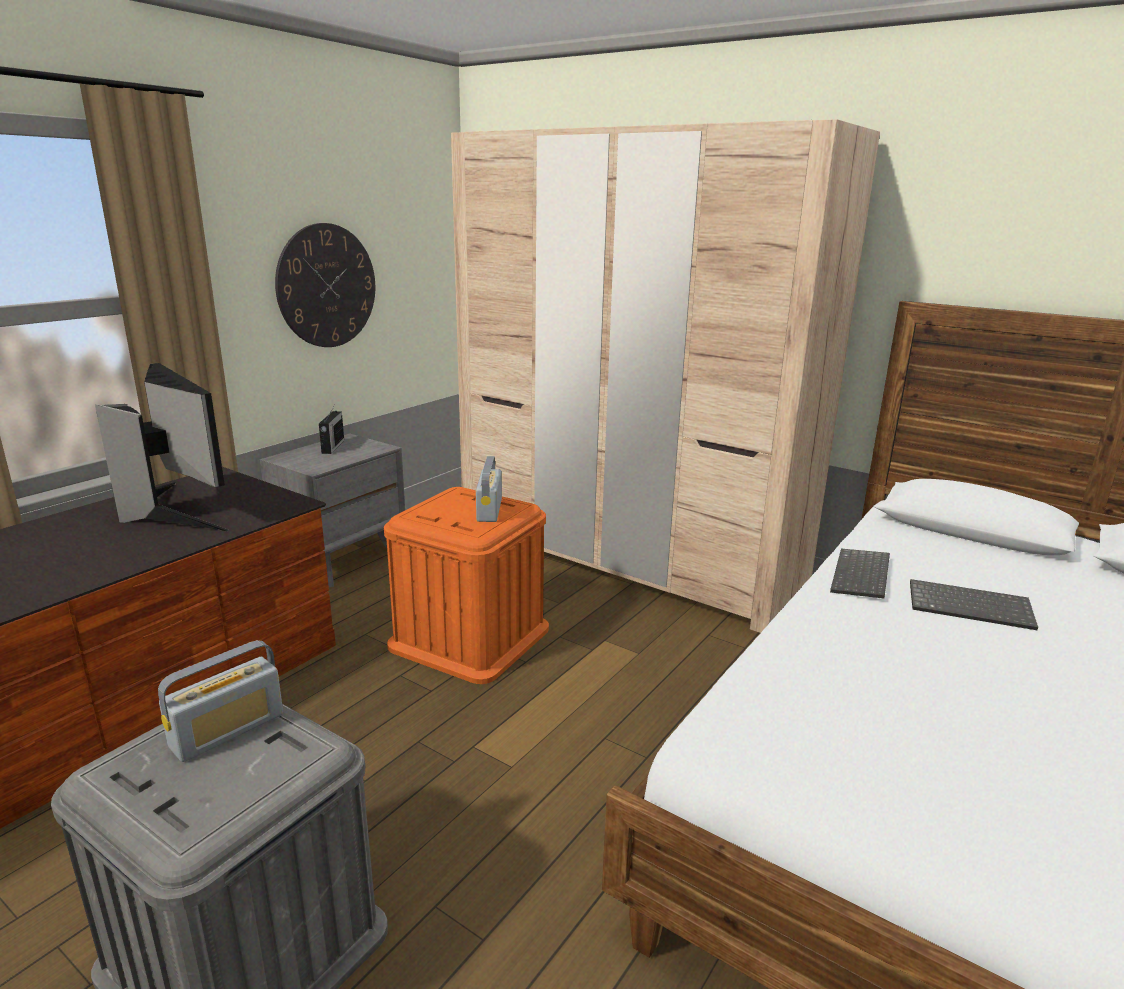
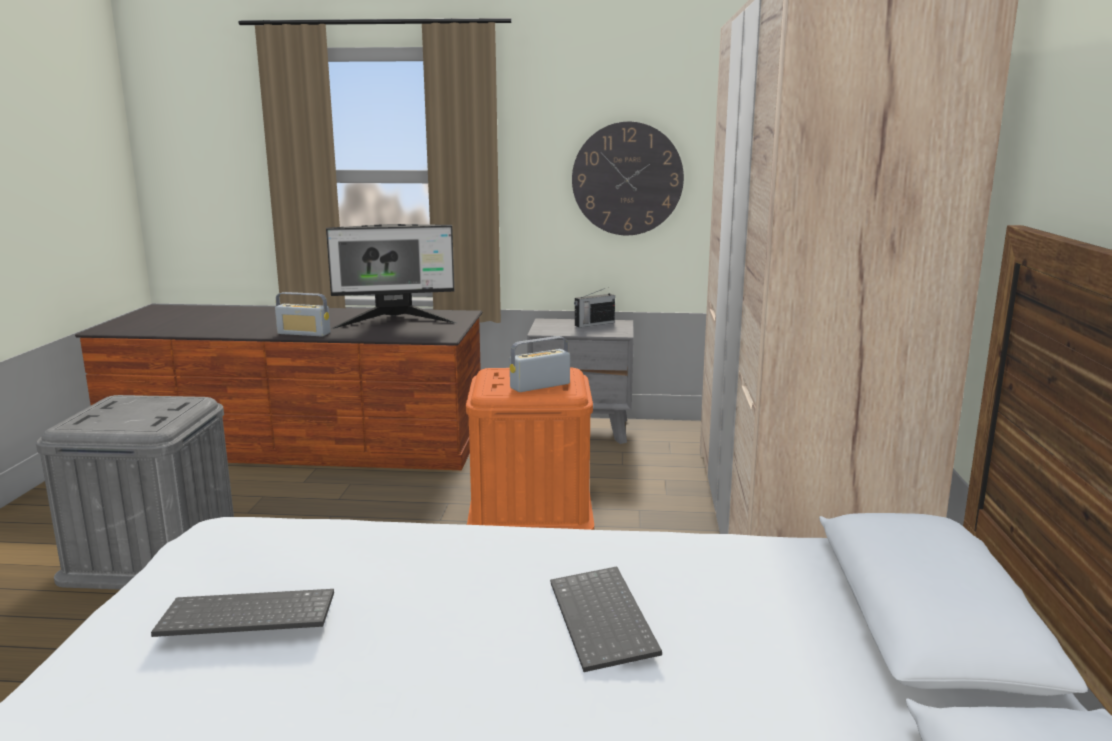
camera: 60 degrees right, 5 degrees down
(176, 510) = (395, 322): monitor -> monitor turned 60 degrees clockwise
(228, 730) = (161, 407): radio -> radio (304, 333)
(862, 576) = (613, 549): keyboard -> keyboard (244, 619)

